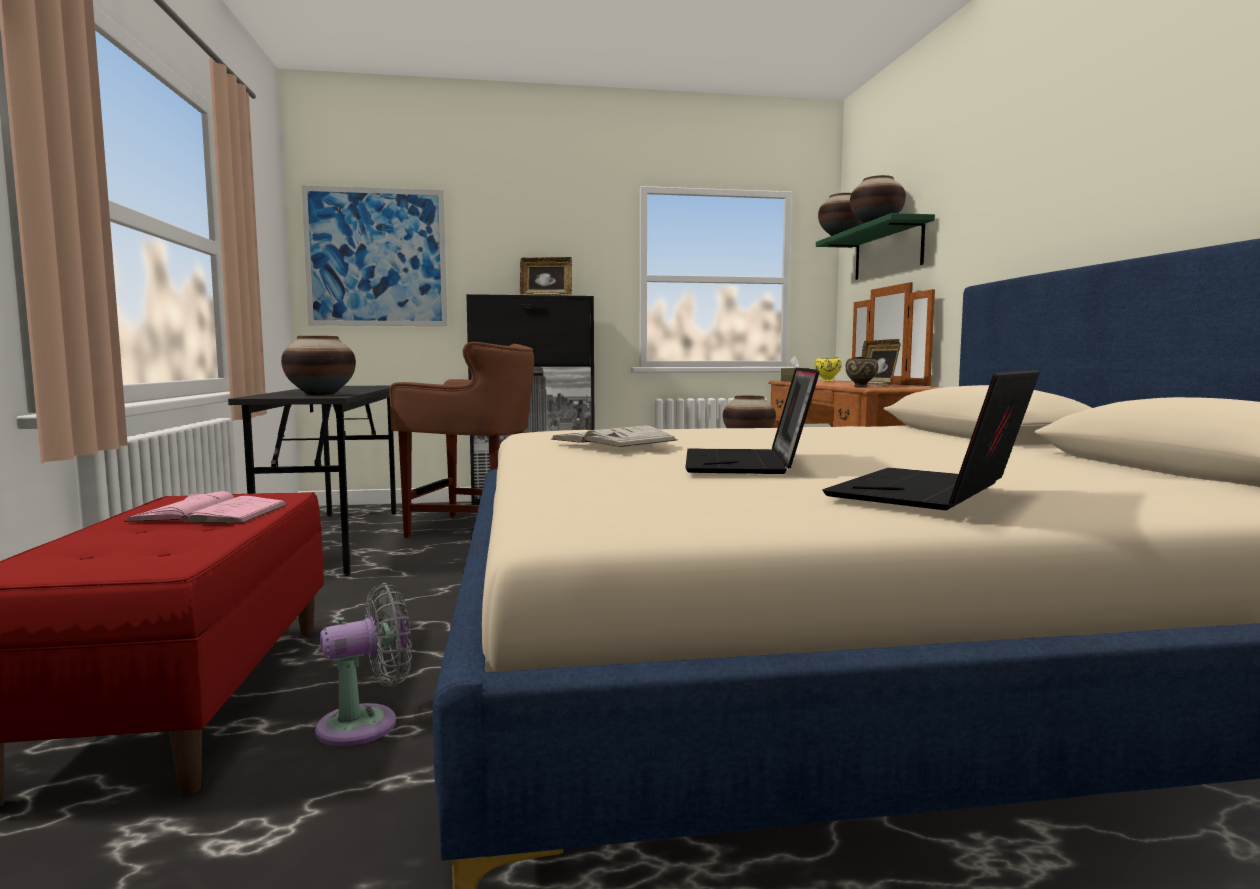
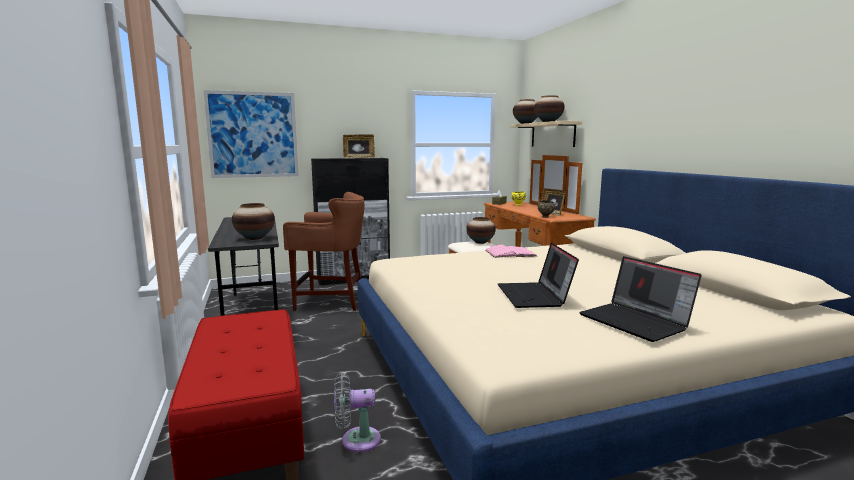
camera: 10 degrees left, 5 degrees up
(210, 513) = (248, 333): pink book -> pink book (510, 253)
(366, 724) = (356, 440): grey fan -> grey fan turned 150 degrees counterclockwise
(613, 440) = (451, 275): white book -> none
(887, 251) = (552, 134): green shelf -> beige shelf
(932, 493) = (636, 322): laptop -> laptop turned 60 degrees counterclockwise

